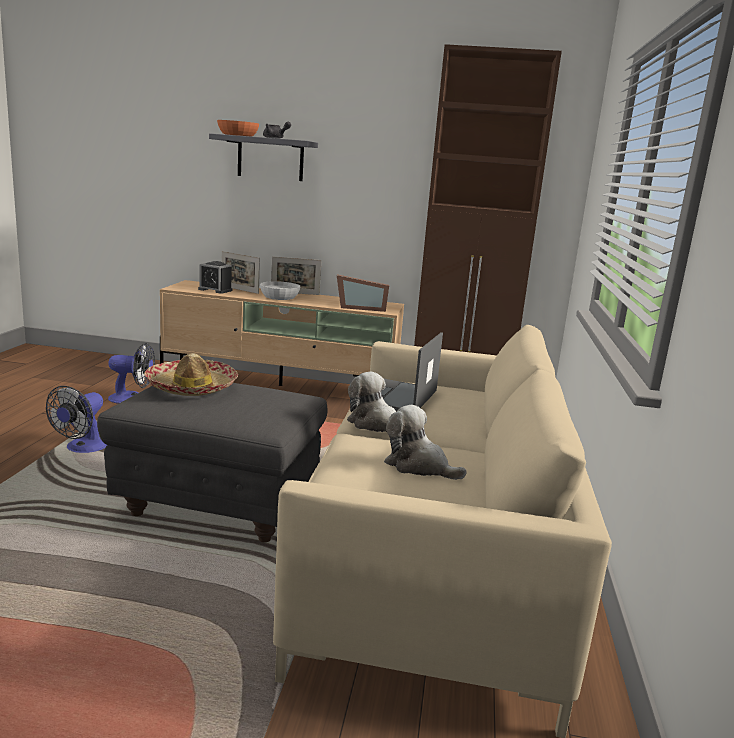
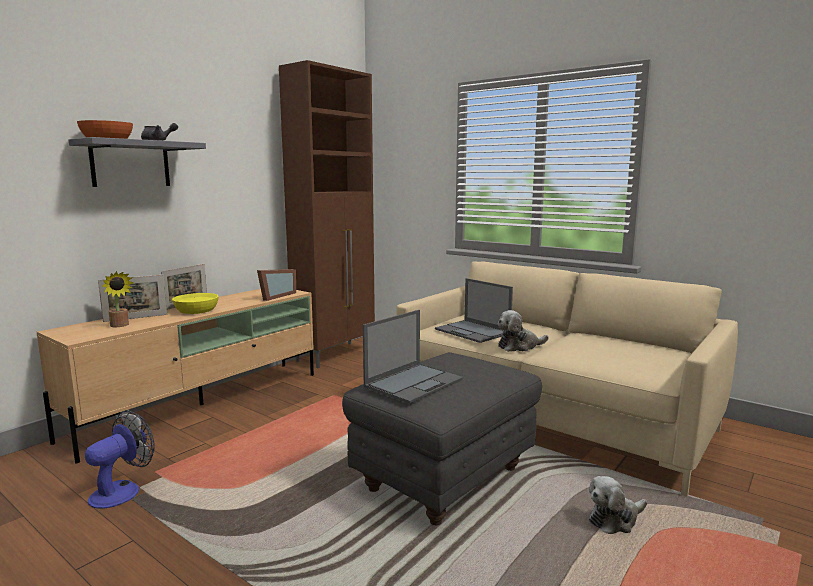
camera: 60 degrees left, 5 degrees down
(82, 448) = (243, 543): fan -> none
(191, 387) = (414, 382): hat -> laptop
(215, 290) = (120, 326): alarm clock -> potted plant
(280, 297) = (197, 310): white bowl -> yellow bowl
(418, 466) = (599, 347): plush toy -> plush toy (615, 520)

